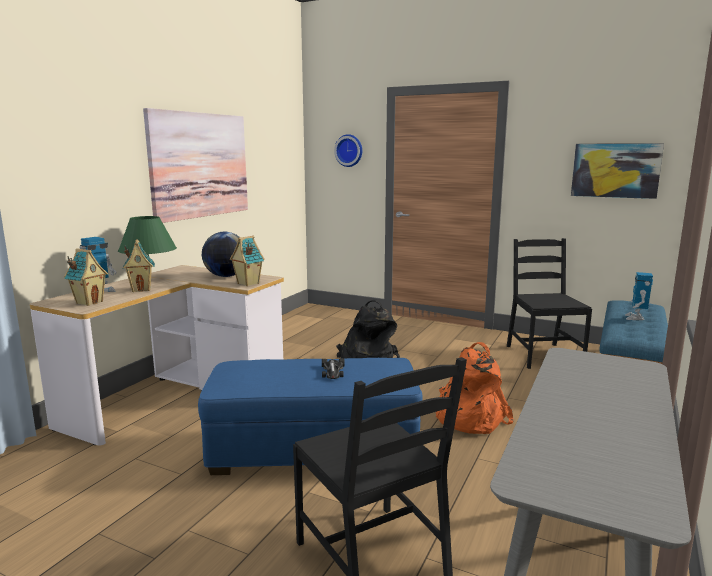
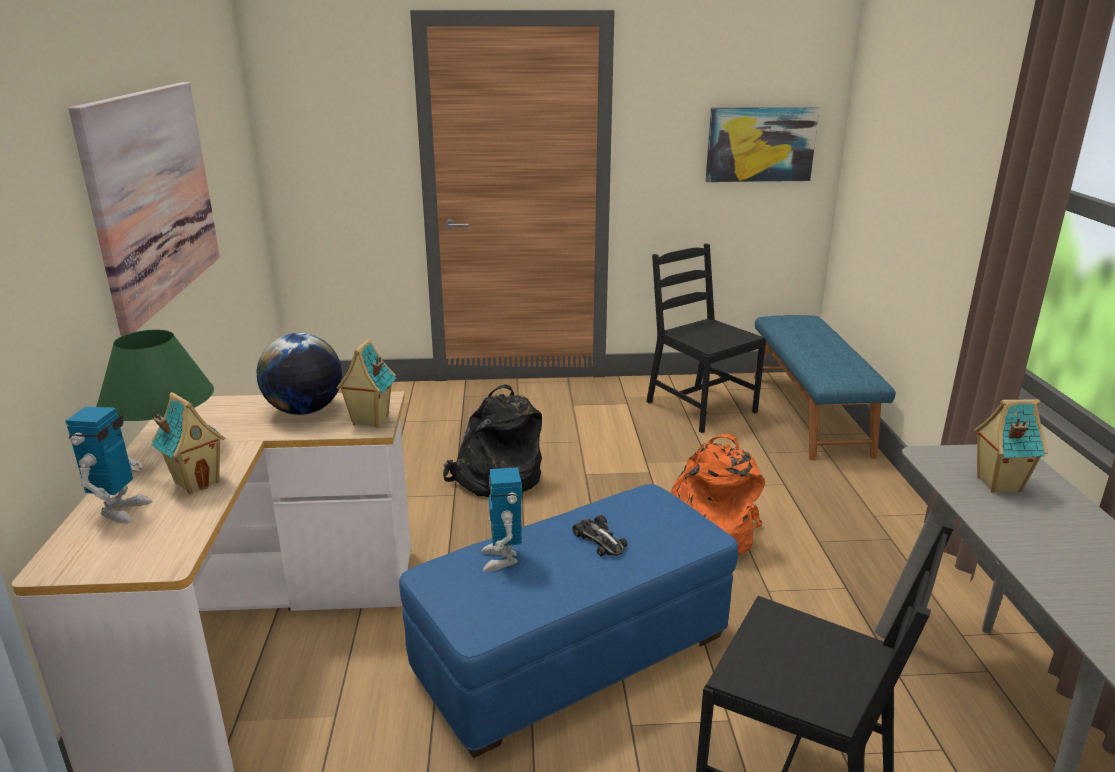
camera: 30 degrees left, 10 degrees up
(89, 302) = (145, 545): toy house -> toy house (997, 484)
(349, 150) = (347, 120): wall clock -> none
(636, 318) = (819, 344): toy robot -> toy robot (502, 559)

